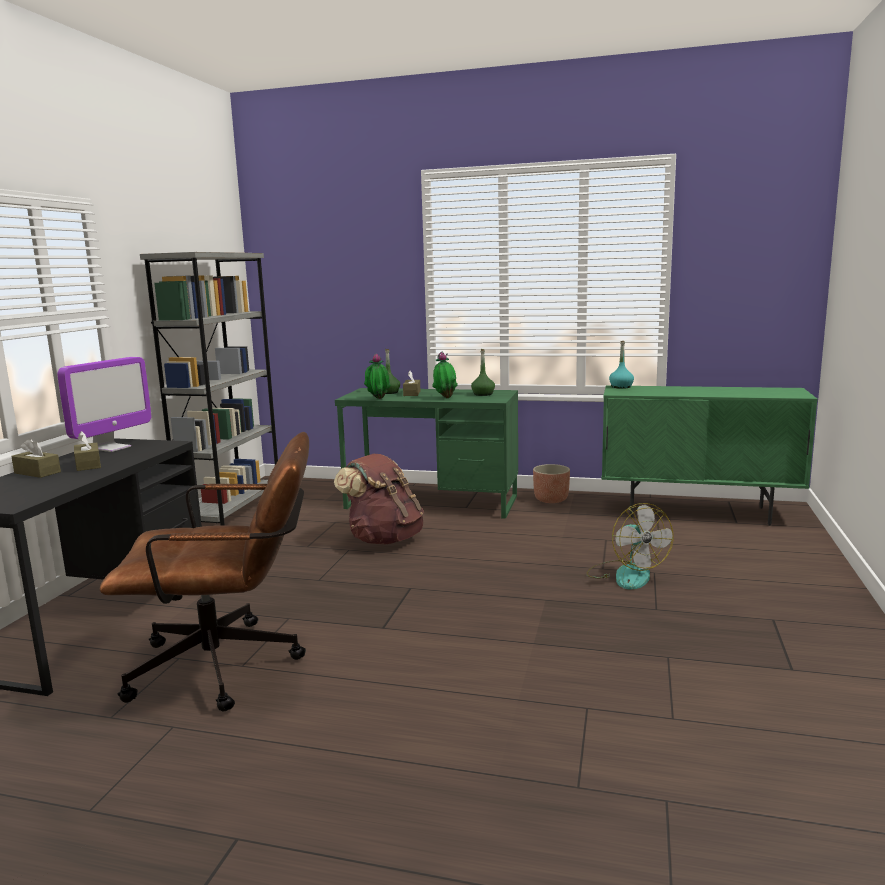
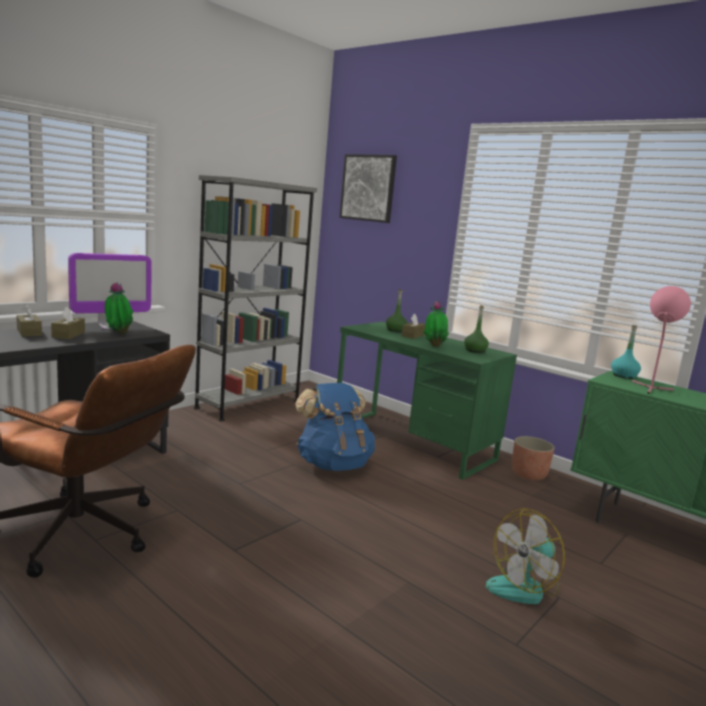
camera: 25 degrees right, 0 degrees up
(307, 246) = (368, 188): none -> picture
(377, 399) = (374, 334): potted plant -> potted plant (118, 334)
(384, 539) = (333, 464): brown backpack -> blue backpack
(626, 574) = (524, 587): fan -> fan turned 45 degrees clockwise
(651, 391) = (651, 389): none -> pink table lamp

